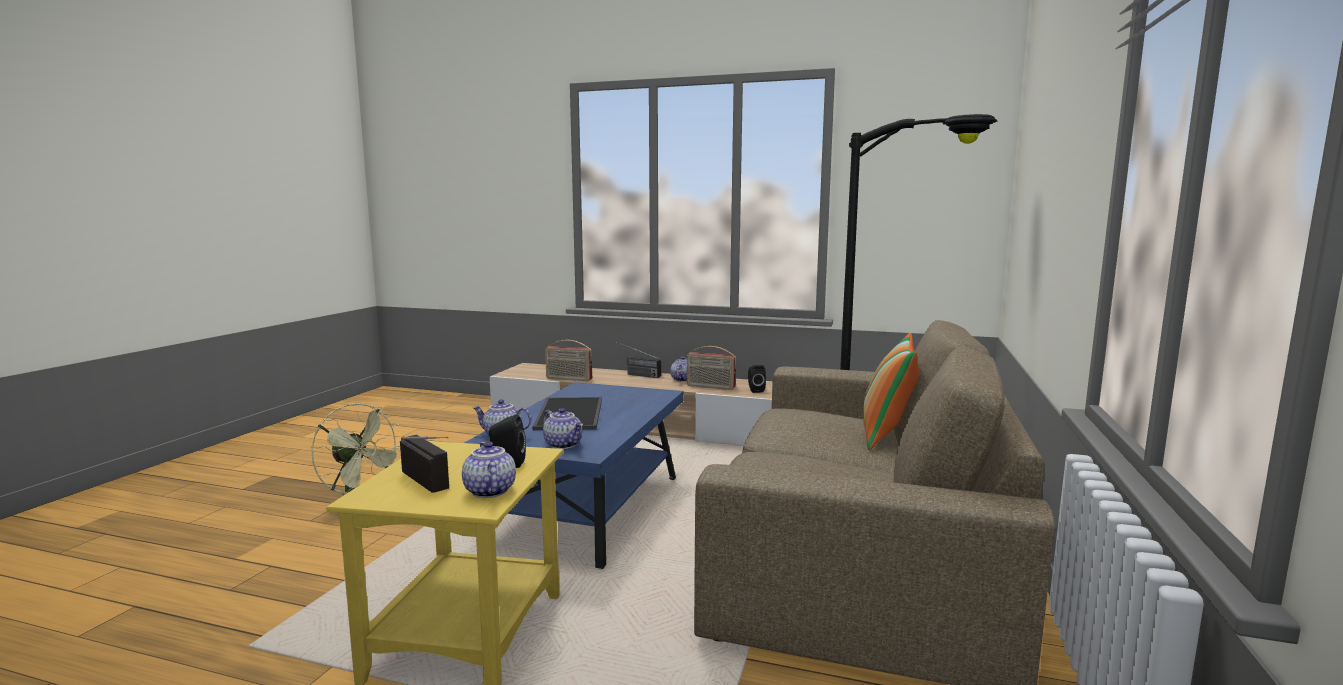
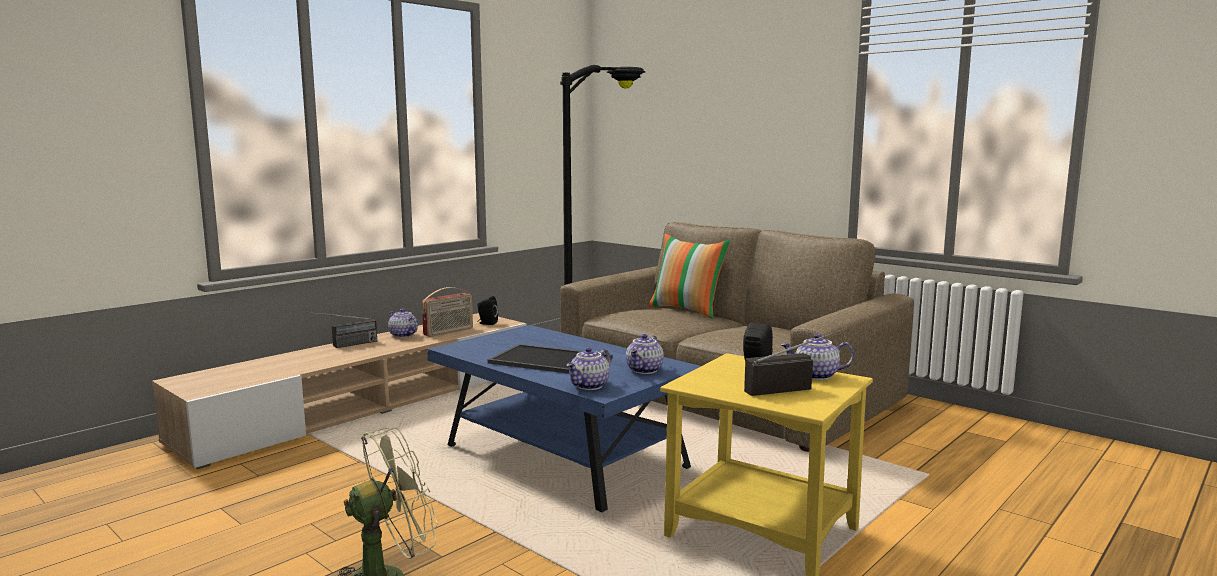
camera: 65 degrees left, 0 degrees up
(564, 445) = (645, 370): teapot -> teapot turned 135 degrees clockwise
(568, 379) = (300, 370): radio -> none

